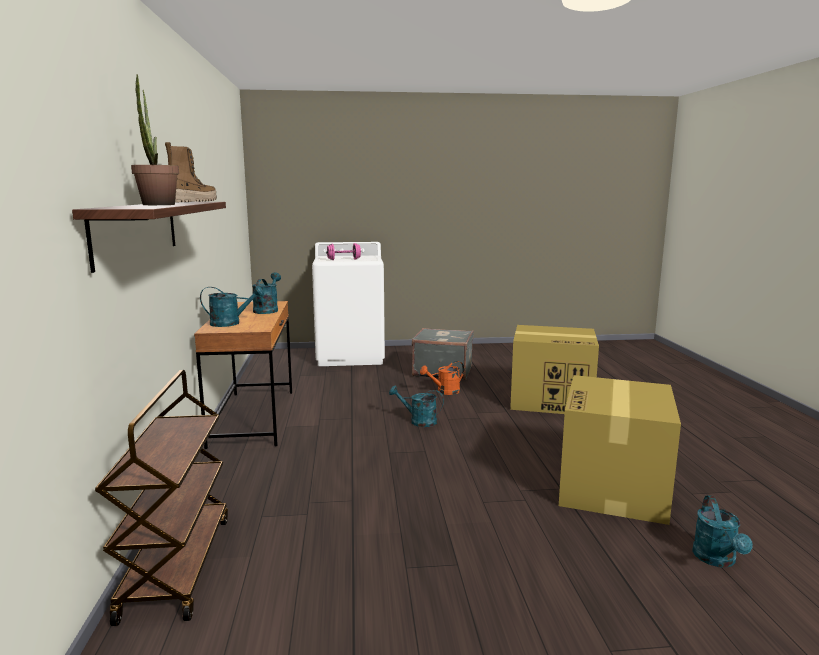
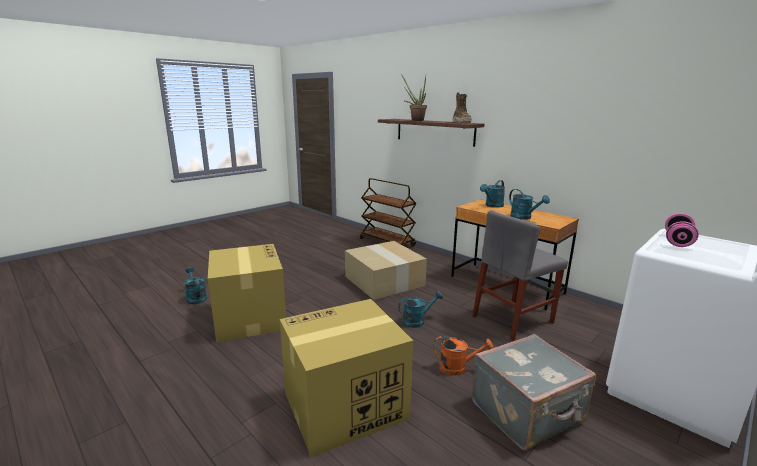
camera: 140 degrees right, 5 degrees up
(335, 397) = (513, 319): none -> grey chair
(368, 472) = (385, 281): none -> cardboard box
(444, 392) = (458, 367): orange watering can -> orange watering can turned 75 degrees clockwise

